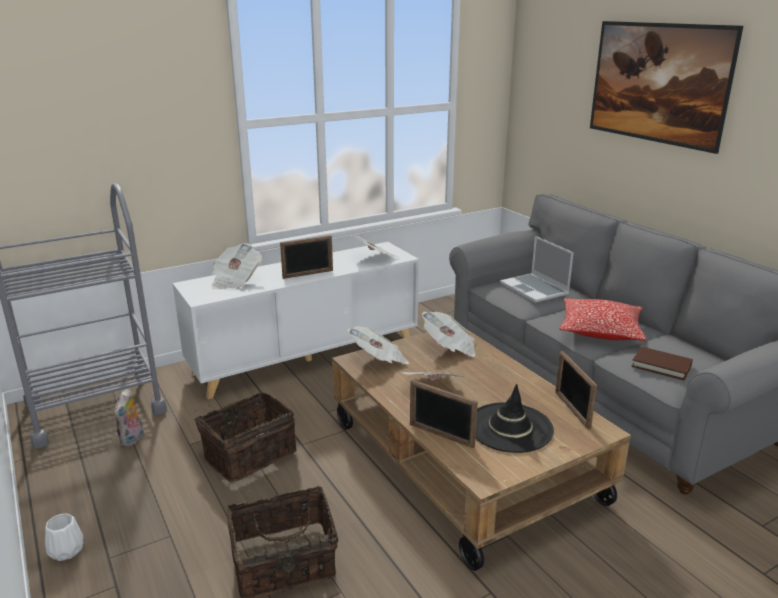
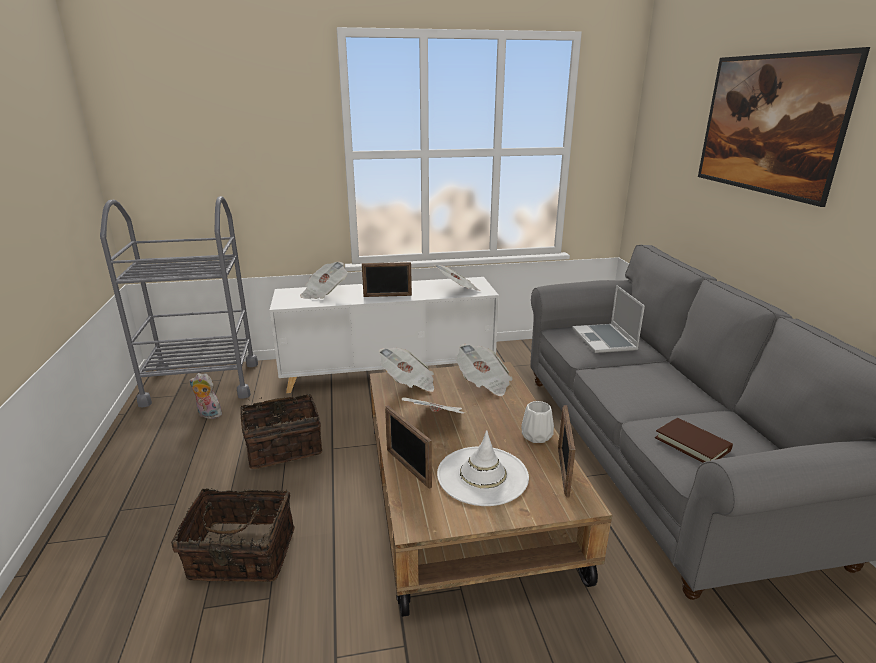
camera: 20 degrees right, 0 degrees up
(66, 551) = (96, 496): white vase -> white vase (536, 436)
(132, 440) = (208, 415): plush toy -> plush toy turned 75 degrees clockwise
(510, 427) = (482, 475): black hat -> white hat
(600, 331) = (649, 393): pillow -> none

